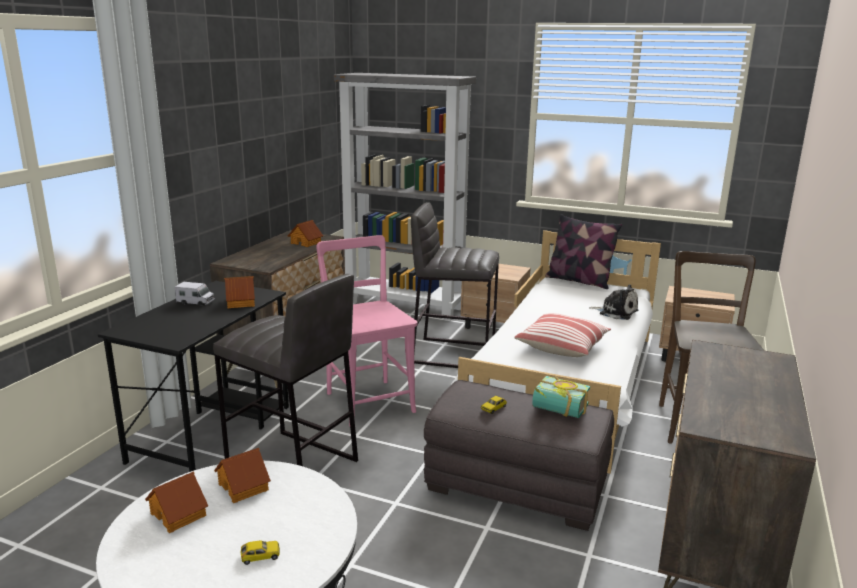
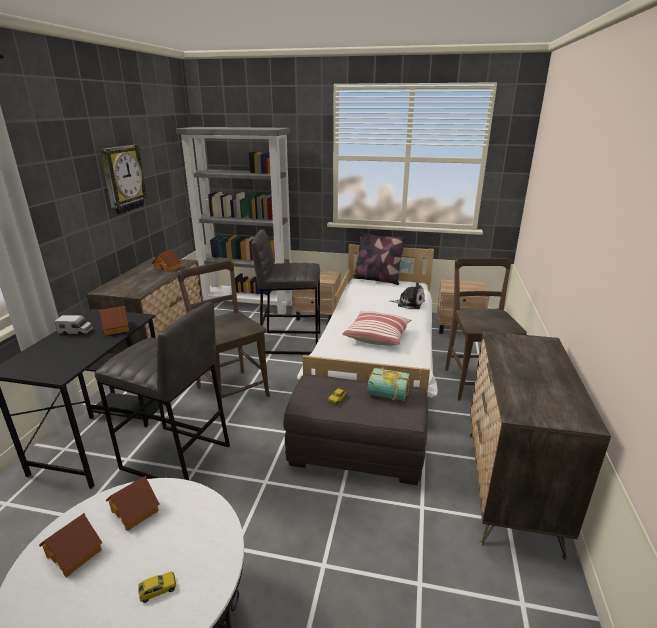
camera: 10 degrees left, 5 degrees up
(265, 131) = (123, 179): none -> wall clock
(368, 400) = (231, 389): pink chair -> brown chair

